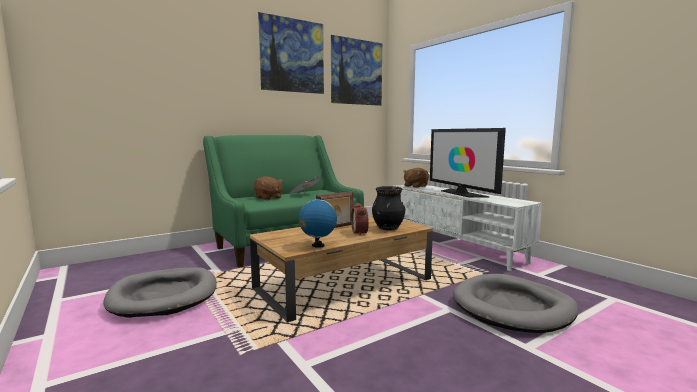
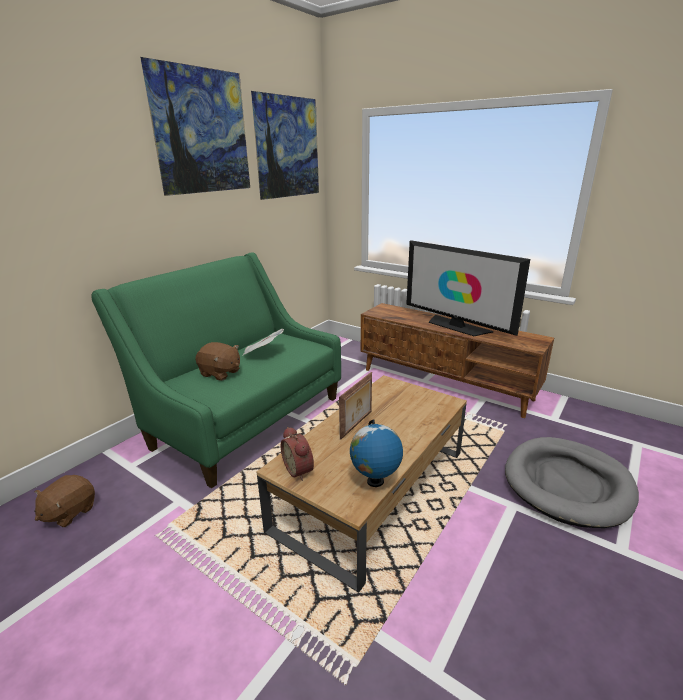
camera: 20 degrees left, 15 degrees up
(164, 295) = (143, 587): grey dog bed -> none
(361, 232) = (398, 432): alarm clock -> alarm clock (300, 469)
(388, 228) = (420, 413): black vase -> none
(415, 186) = (388, 312): brown plush toy -> brown plush toy (69, 512)
(455, 246) = (445, 384): white tv stand -> brown tv stand

